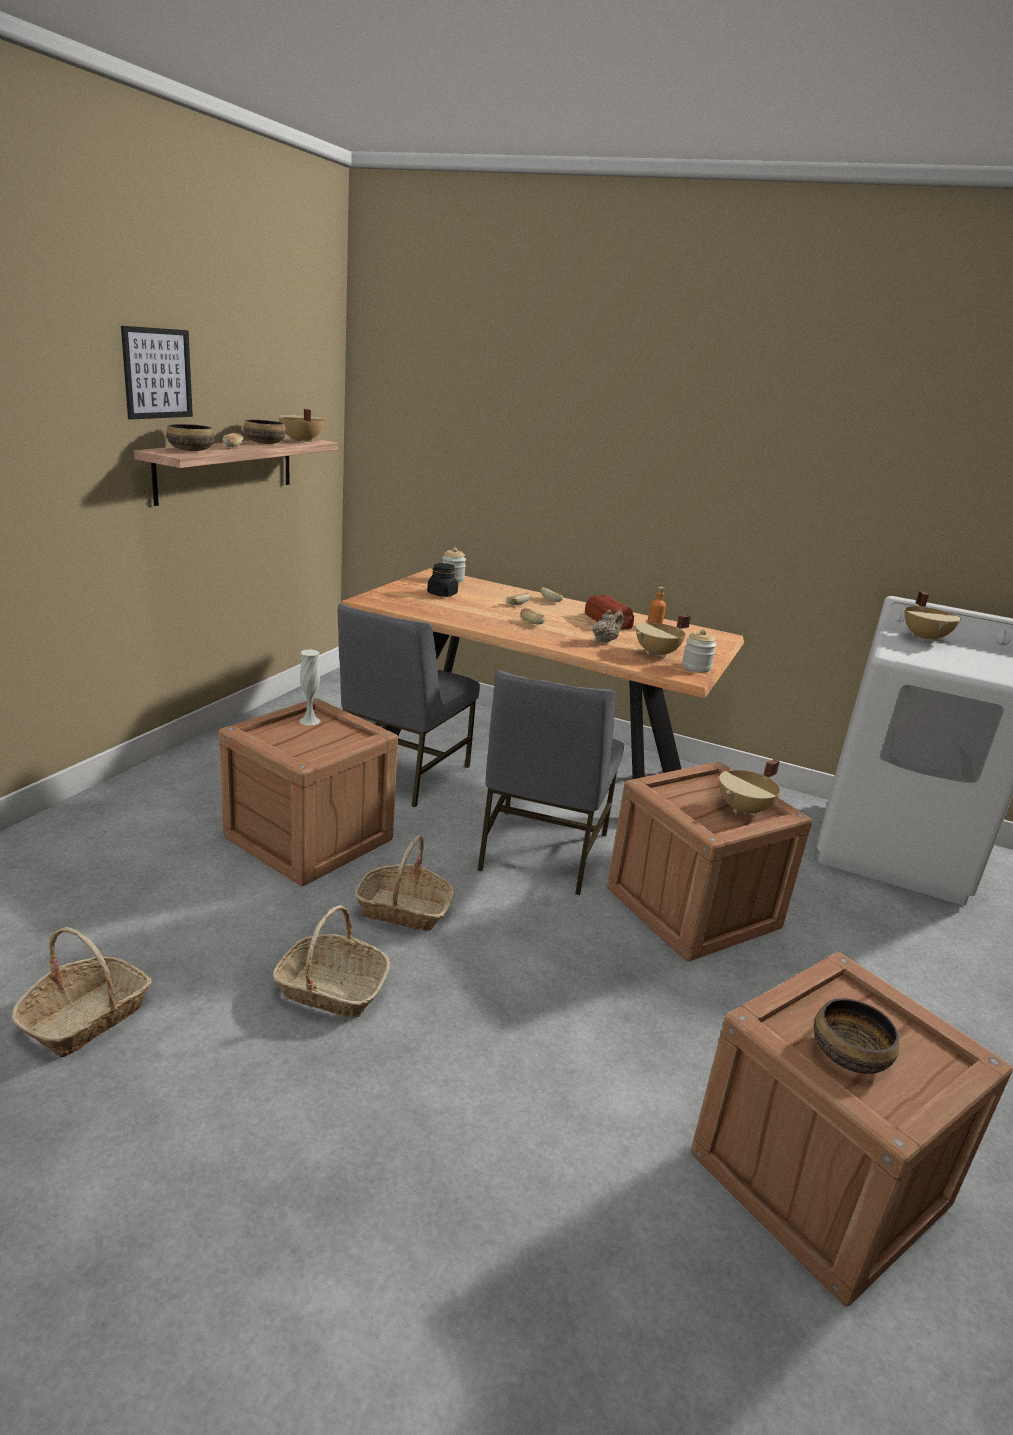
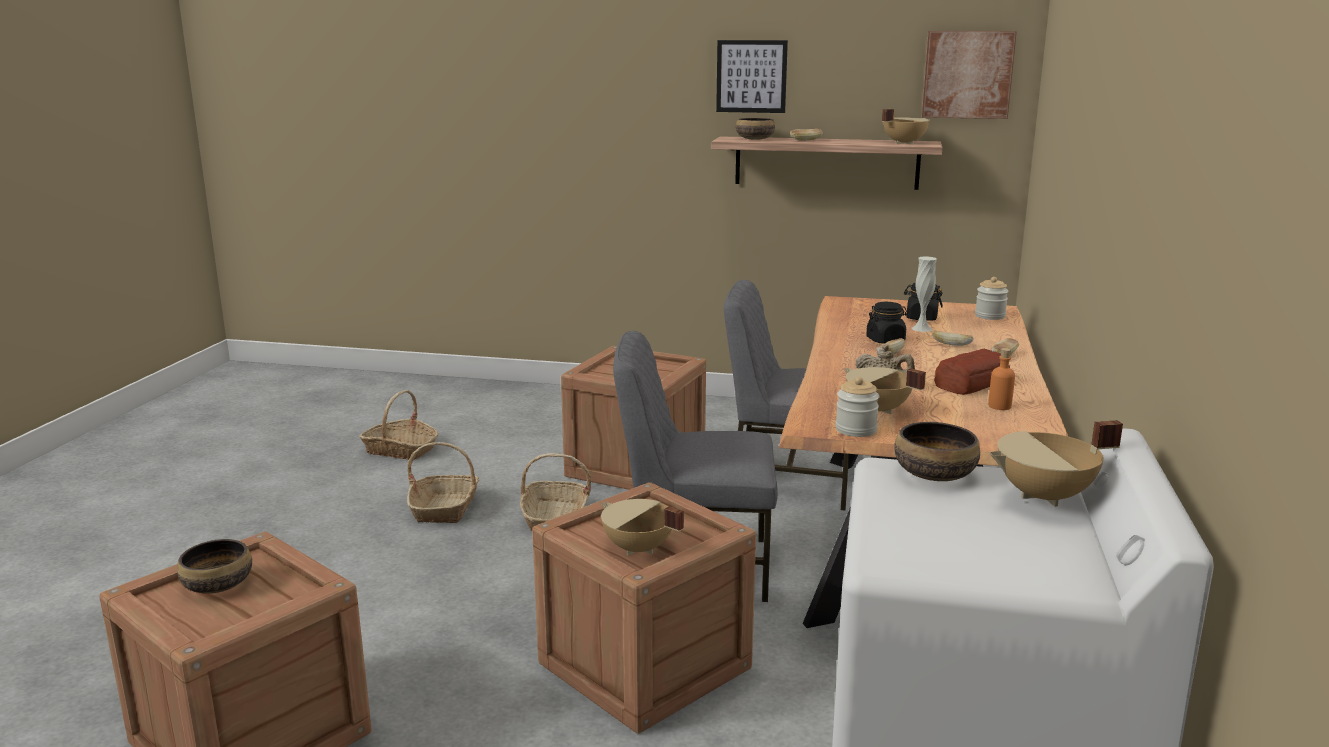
camera: 80 degrees right, 5 degrees down
(264, 443) = (854, 141): bowl -> bowl (934, 473)
(309, 721) = (662, 365): white vase -> white vase (921, 329)
(310, 371) = (967, 74): none -> picture
(495, 615) = (885, 340): none -> black jar

